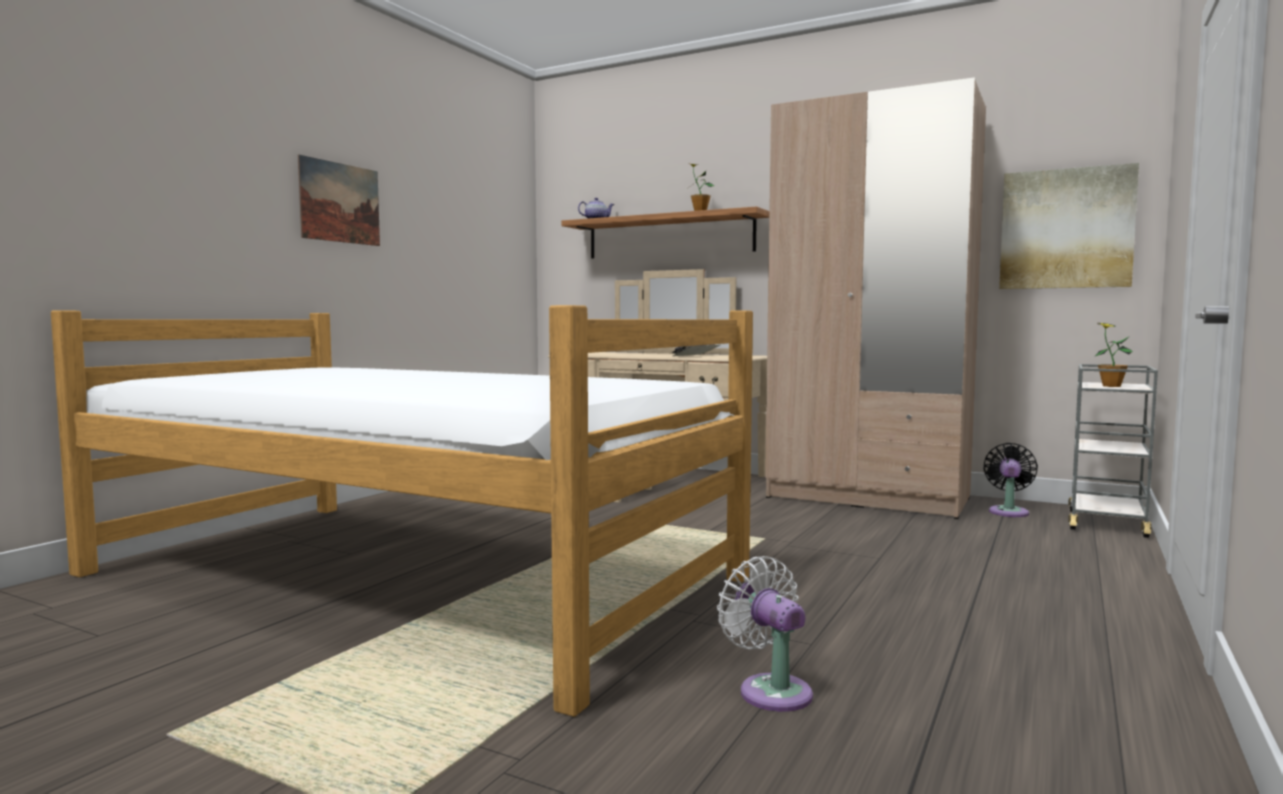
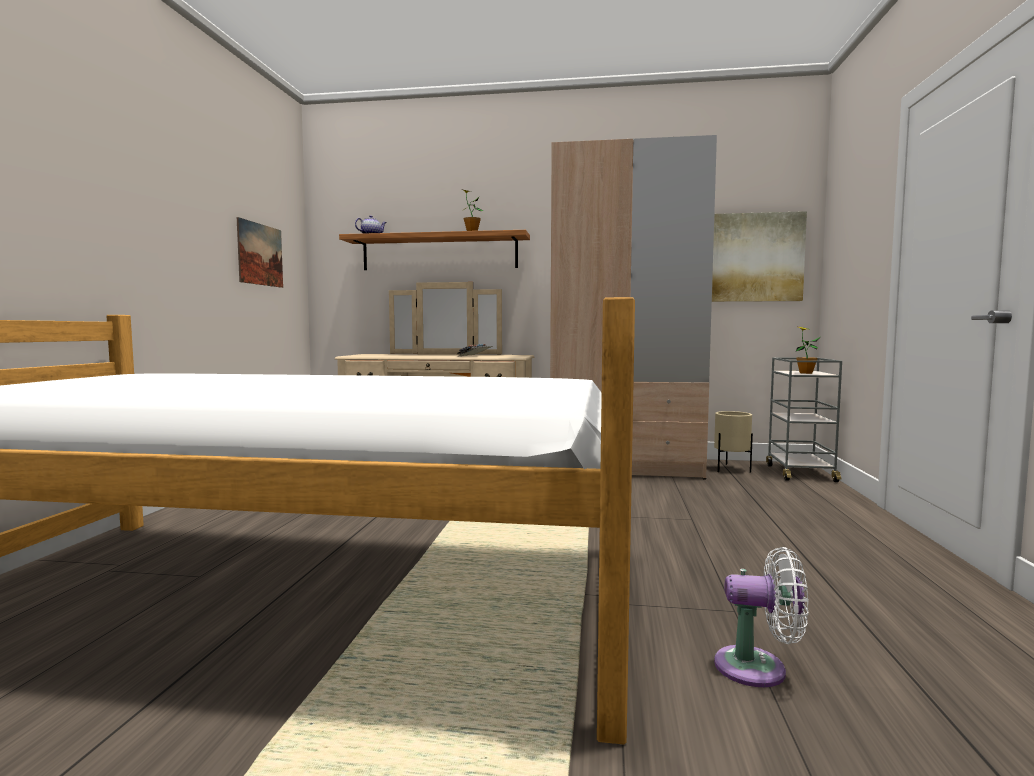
camera: 20 degrees left, 0 degrees up
(340, 203) = (132, 198): picture -> picture (260, 254)
(771, 690) = (758, 668): white fan -> white fan turned 150 degrees clockwise
(1008, 511) = (731, 470): black fan -> beige planter

